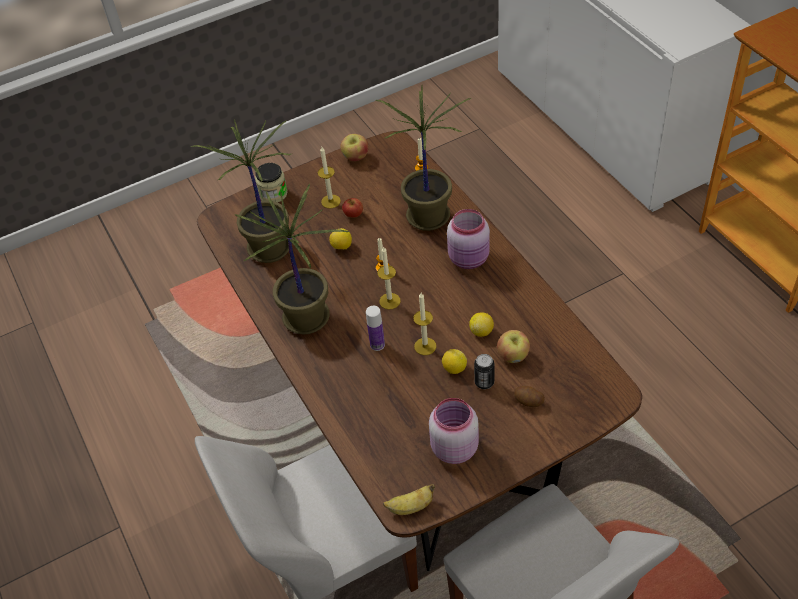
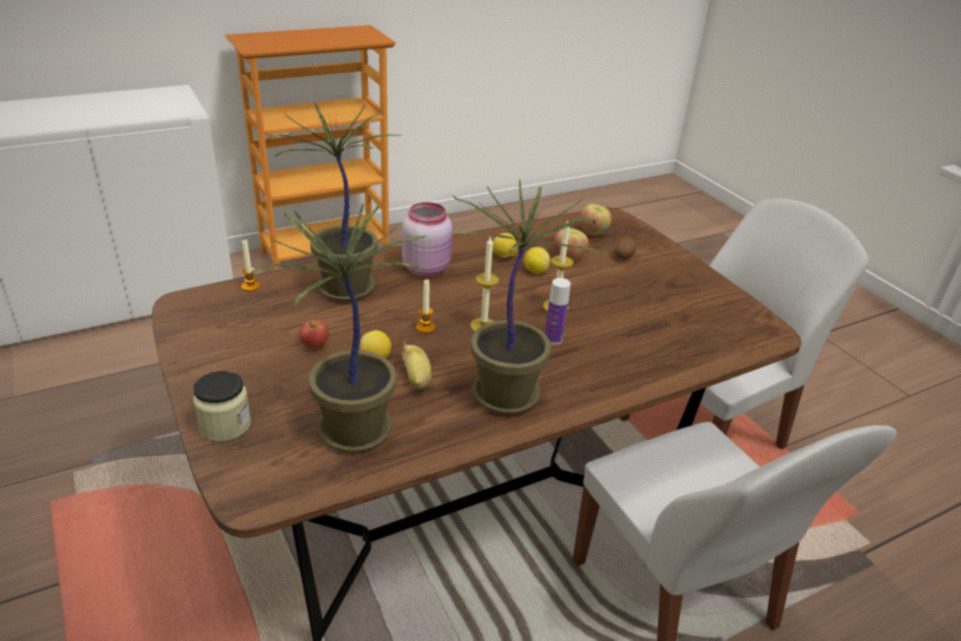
camera: 95 degrees left, 15 degrees down
(331, 201) = (276, 365): candle -> none
(355, 157) = (190, 338): apple -> apple (593, 232)
(410, 507) = (768, 331): banana -> banana (416, 378)
(453, 447) = (688, 300): pink jar -> none
(454, 368) = (586, 291): lemon -> lemon (504, 257)
(484, 382) = (603, 276): can -> none

